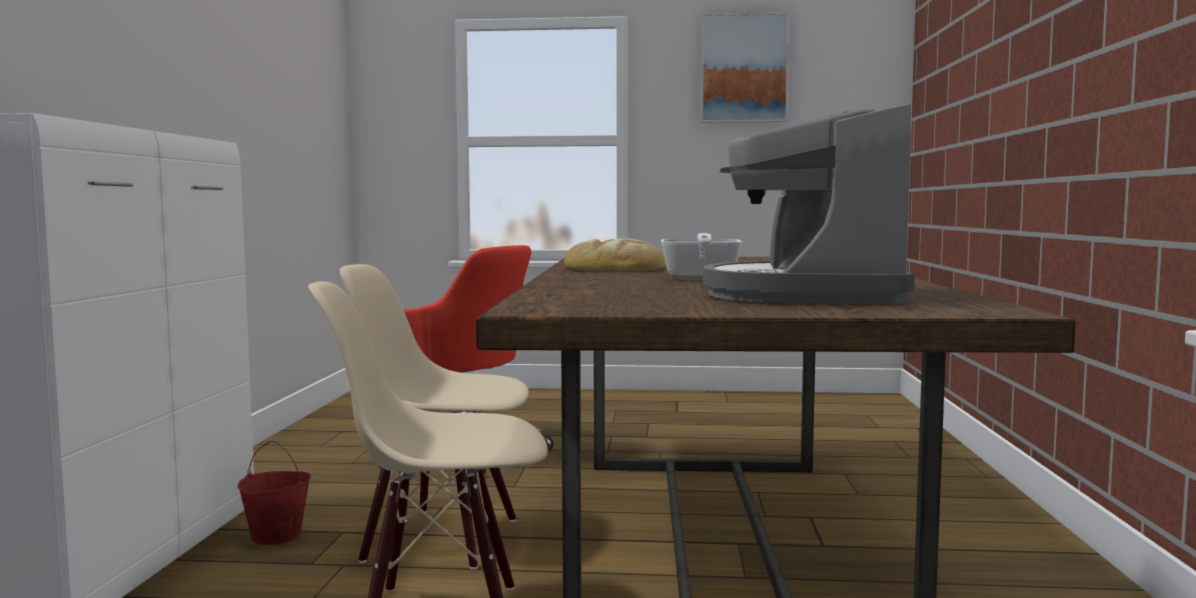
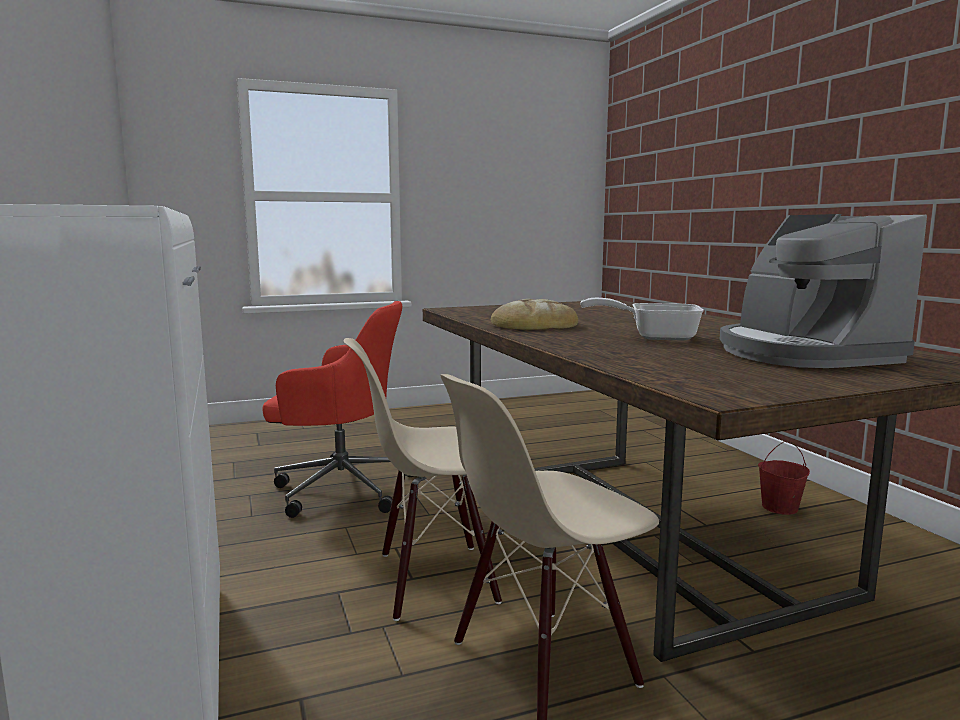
camera: 25 degrees left, 5 degrees up
(276, 536) = (279, 611): red bucket -> red bucket (780, 508)
(699, 279) = (654, 337): frying pan -> frying pan turned 120 degrees clockwise
(744, 68) = (490, 141): picture -> none

